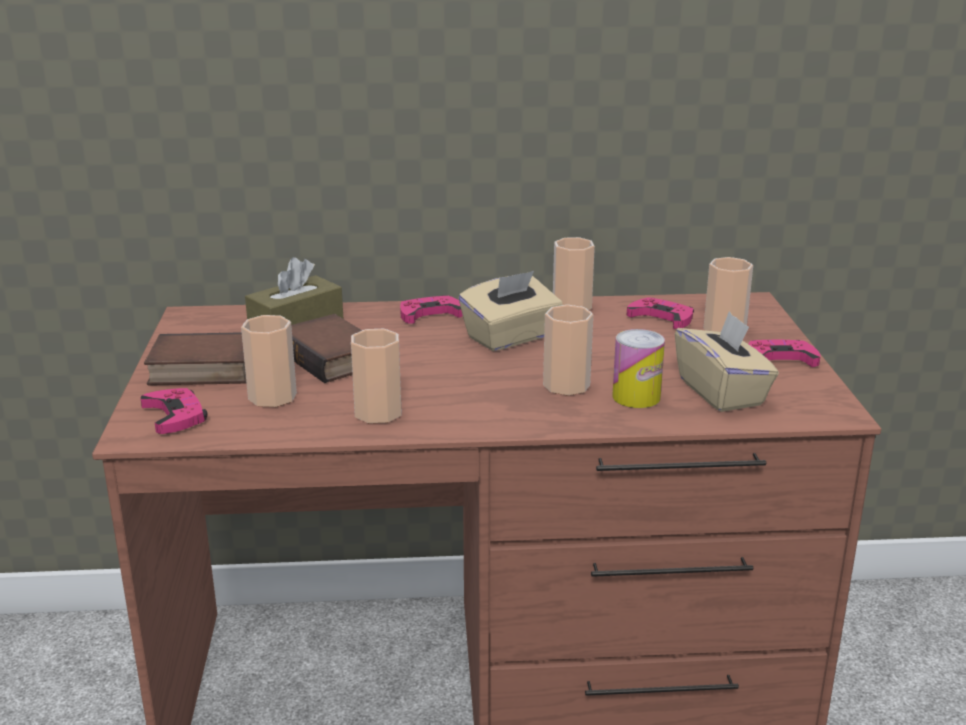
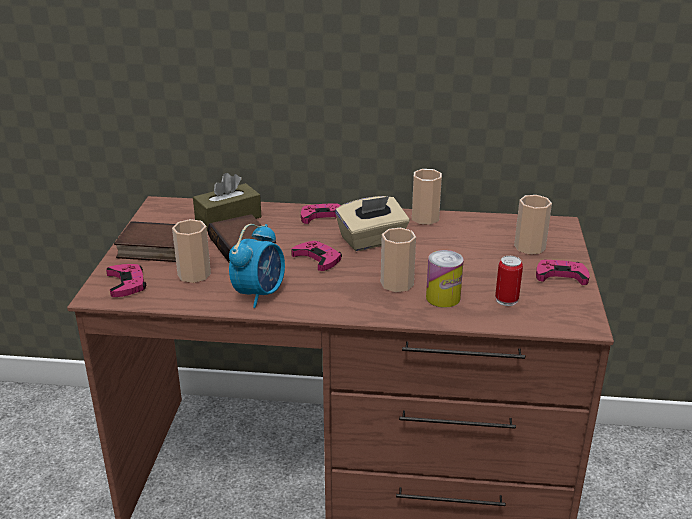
camera: 10 degrees right, 5 degrees up
(378, 412) = (260, 294): cup -> alarm clock
(661, 318) = (487, 233): pink game controller -> pink game controller (317, 259)
(722, 392) = (506, 300): beige tissue box -> can

